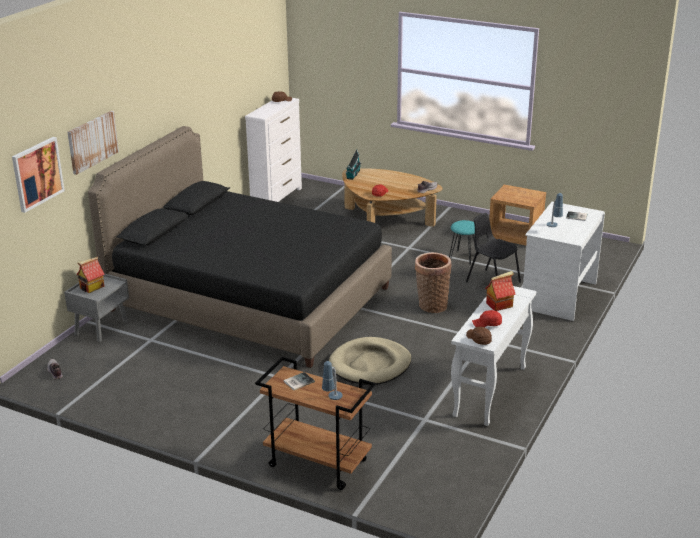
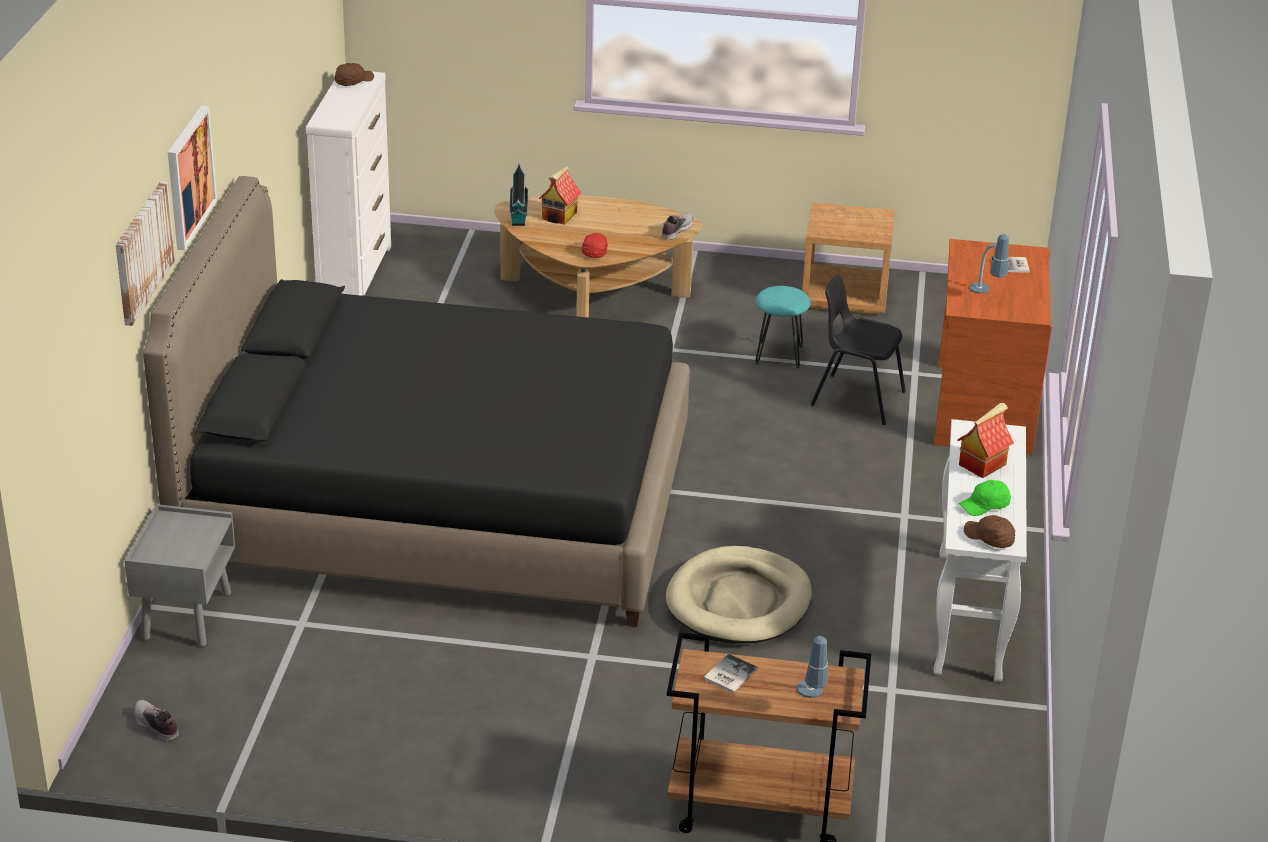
camera: 20 degrees left, 5 degrees up
(37, 174) = (86, 343): picture -> picture (189, 177)
(92, 287) = (171, 541): toy house -> toy house (559, 216)
(431, 305) = (777, 463): basket -> none
(487, 324) = (985, 506): red cap -> green cap
(558, 295) = (981, 408): white desk -> brown desk

